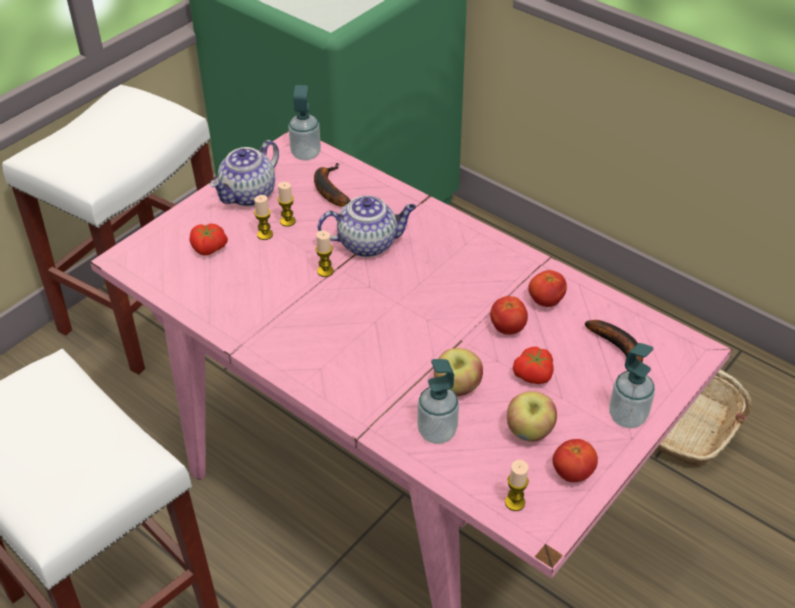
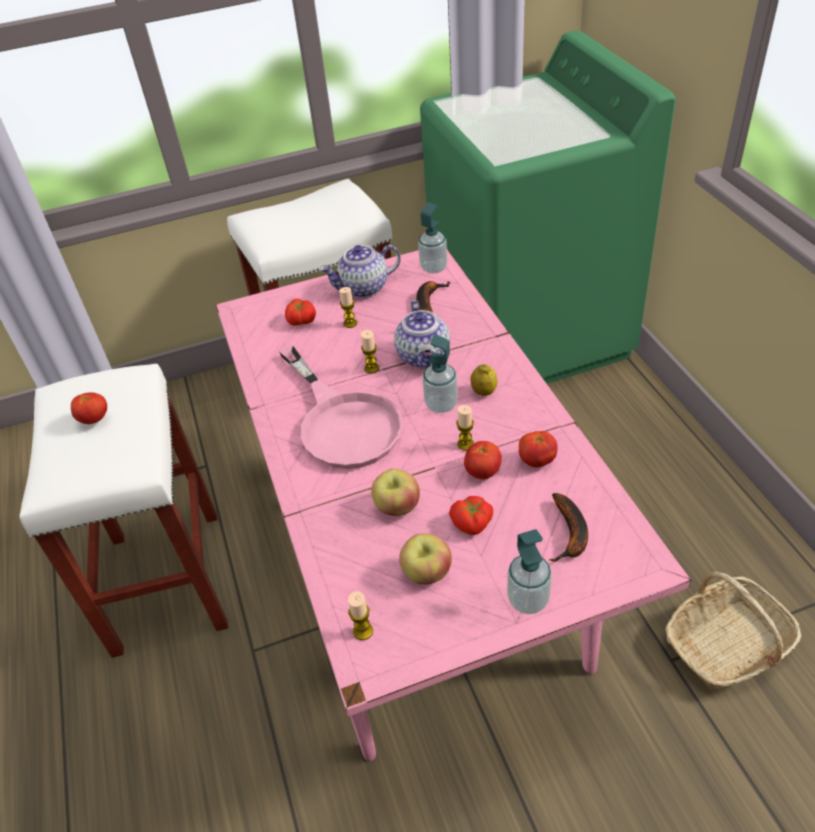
camera: 35 degrees right, 0 degrees up
(287, 221) = (375, 318): candle -> candle (465, 444)
(339, 331) = (343, 421): none -> pink frying pan
(368, 243) = (424, 357): teapot -> teapot turned 60 degrees clockwise
(437, 432) = (350, 538): soap dispenser -> soap dispenser (441, 404)
(451, 257) = (484, 391): none -> lemon
(572, 473) = (434, 629): tomato -> tomato (94, 419)

